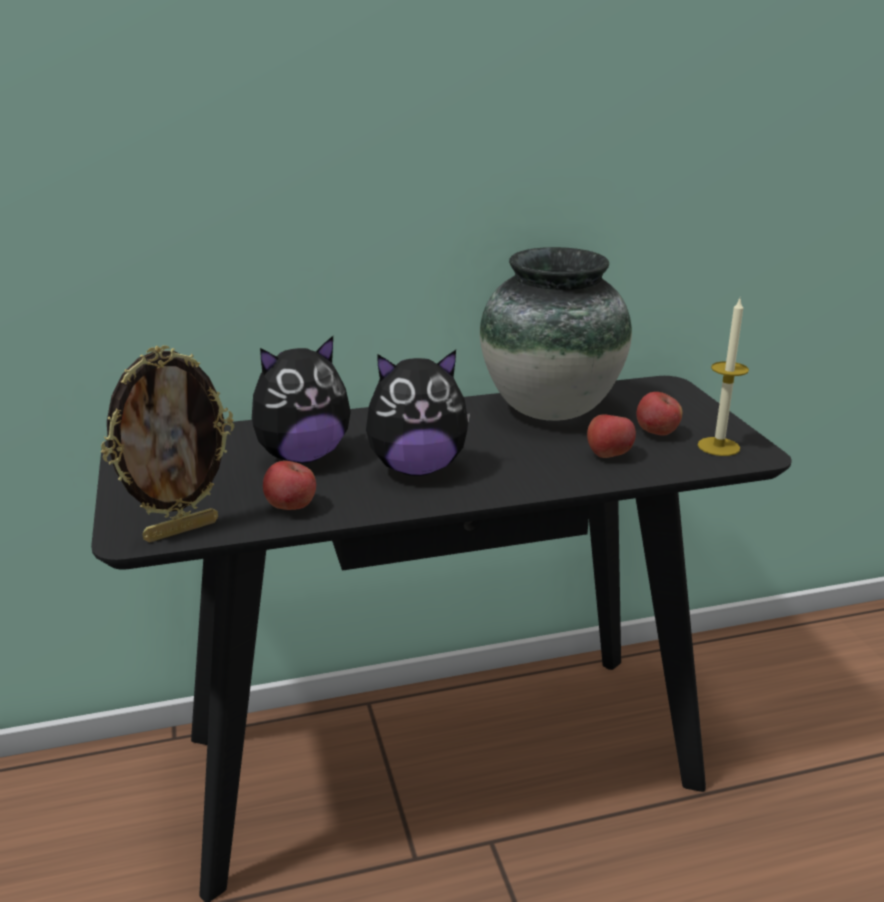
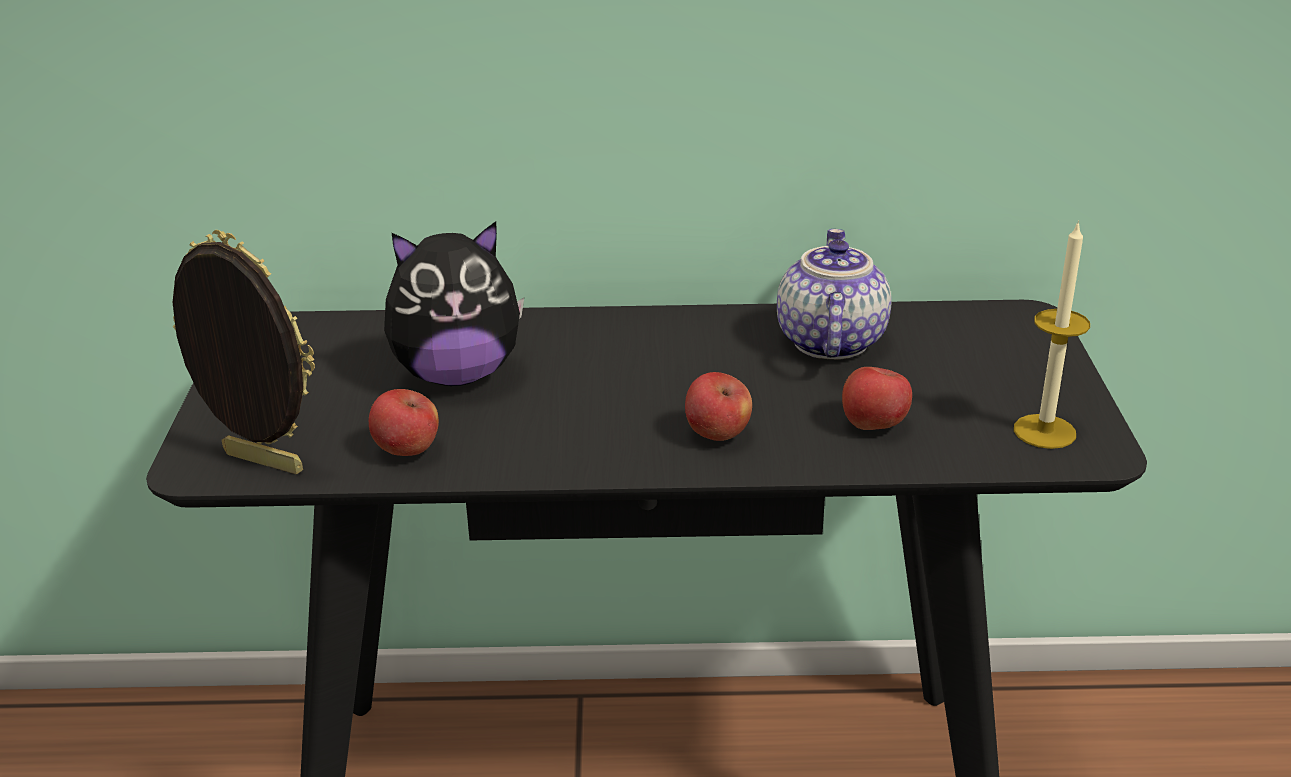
camera: 15 degrees right, 5 degrees up
(181, 530) = (260, 464): picture frame -> picture frame turned 135 degrees counterclockwise
(417, 468) = (597, 412): plush toy -> none
(550, 410) = (828, 341): vase -> teapot
(656, 433) = (963, 398): apple -> apple (717, 435)

